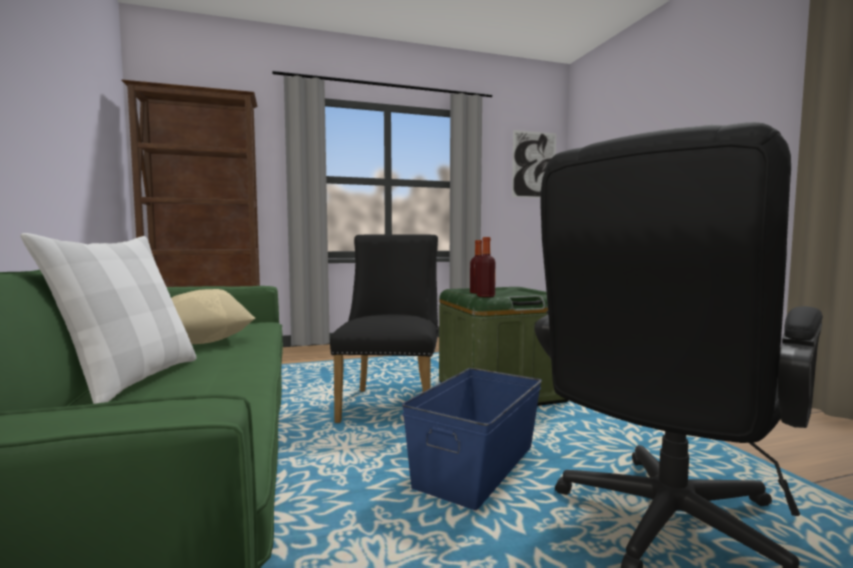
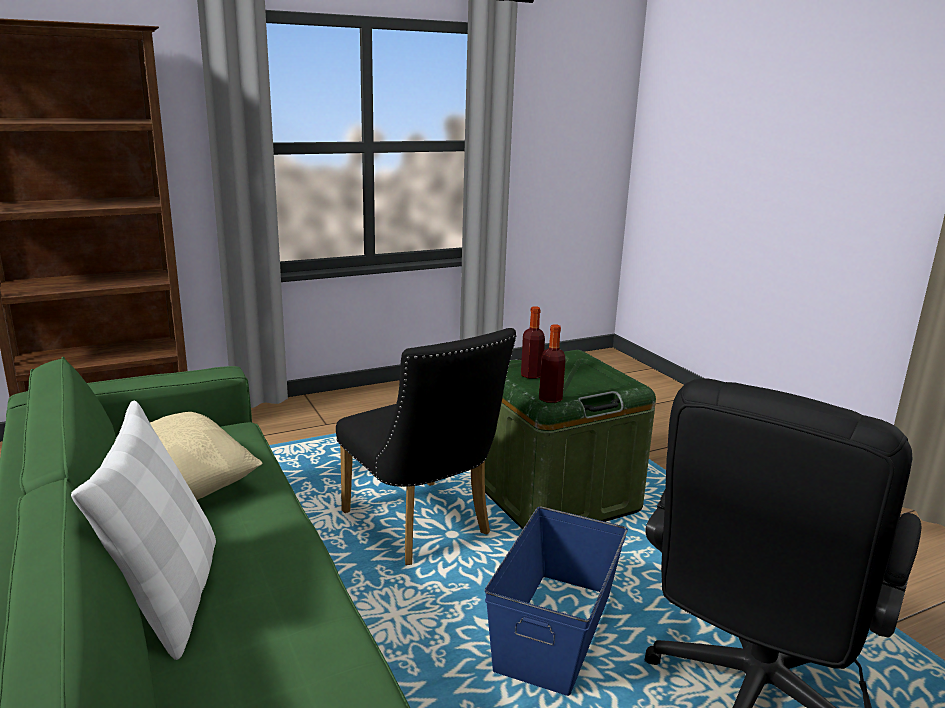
camera: 10 degrees left, 15 degrees up
(391, 403) = (422, 528): black chair -> black chair turned 150 degrees clockwise
(534, 165) = (589, 107): picture -> none

